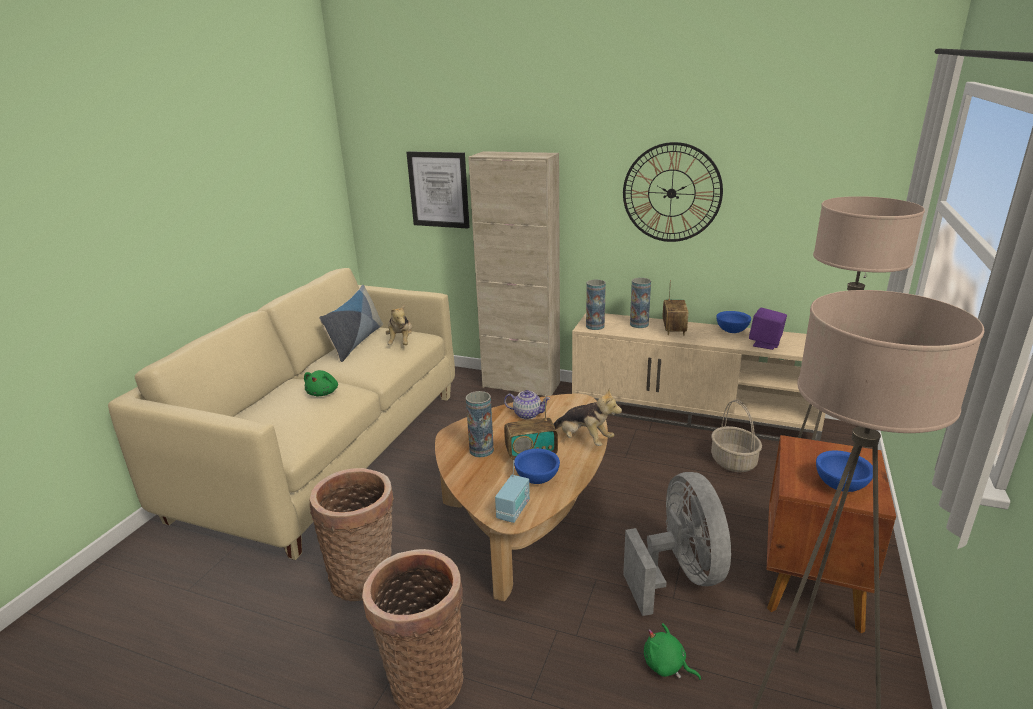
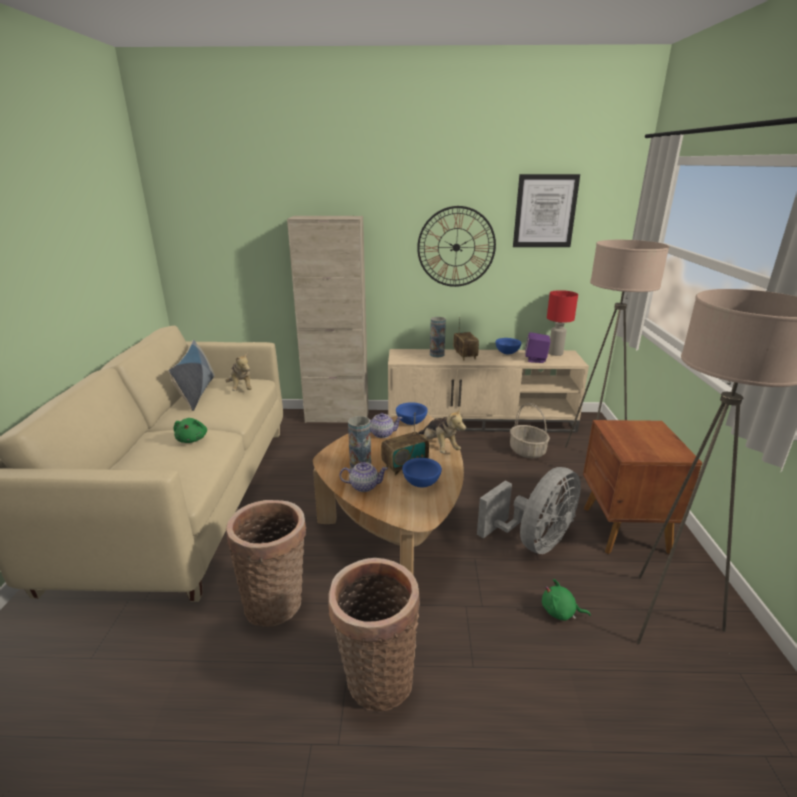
camera: 20 degrees left, 0 degrees up
(438, 189) = (251, 251): picture -> picture (545, 211)
(473, 471) = (363, 486): none -> teapot
(513, 510) = (417, 512): radio -> none
(583, 440) = (439, 447): plush toy -> plush toy turned 45 degrees clockwise
(595, 326) = (404, 359): vase -> none
(679, 575) = (534, 541): grey fan -> grey fan turned 75 degrees clockwise
(799, 338) = (555, 353): none -> red table lamp
(840, 485) = (655, 448): blue bowl -> blue bowl (411, 422)

